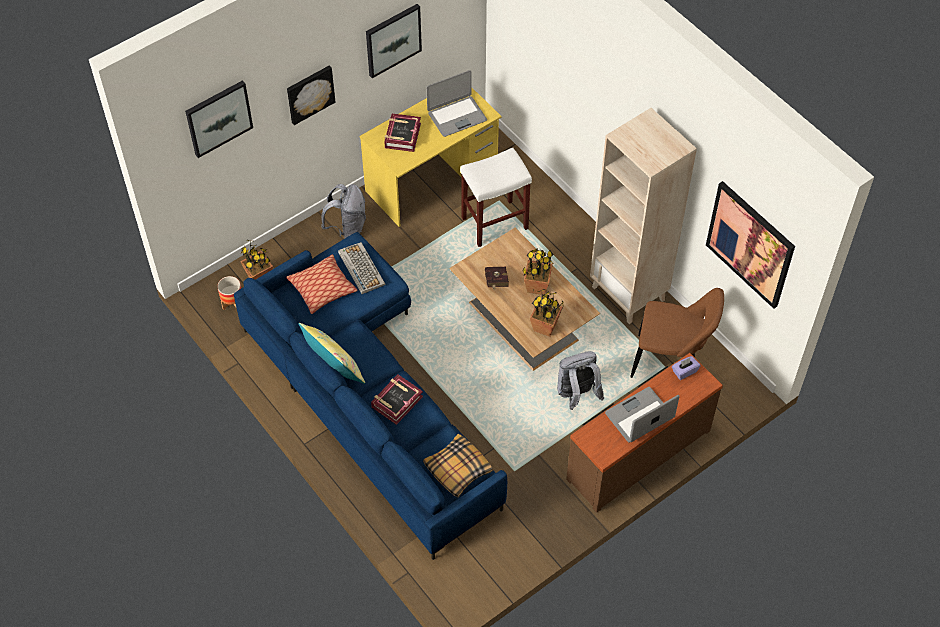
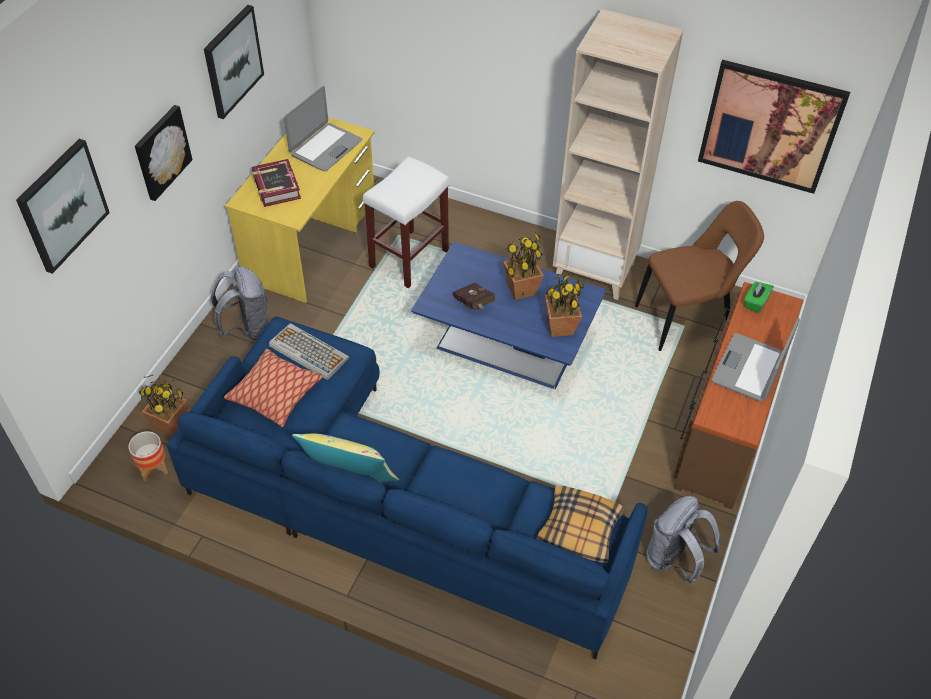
camera: 30 degrees left, 5 degrees down
(396, 401) = (453, 484): book -> none
(521, 320) = (505, 342): brown coffee table -> blue coffee table
(577, 395) = (619, 393): grey backpack -> grey backpack (674, 560)
(684, 371) = (755, 302): purple tissue box -> green tissue box

